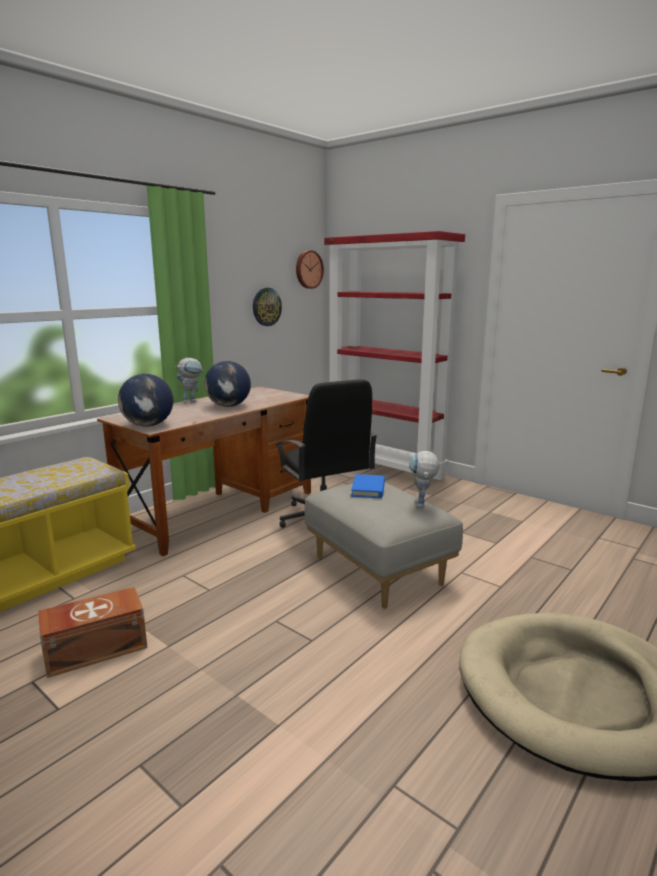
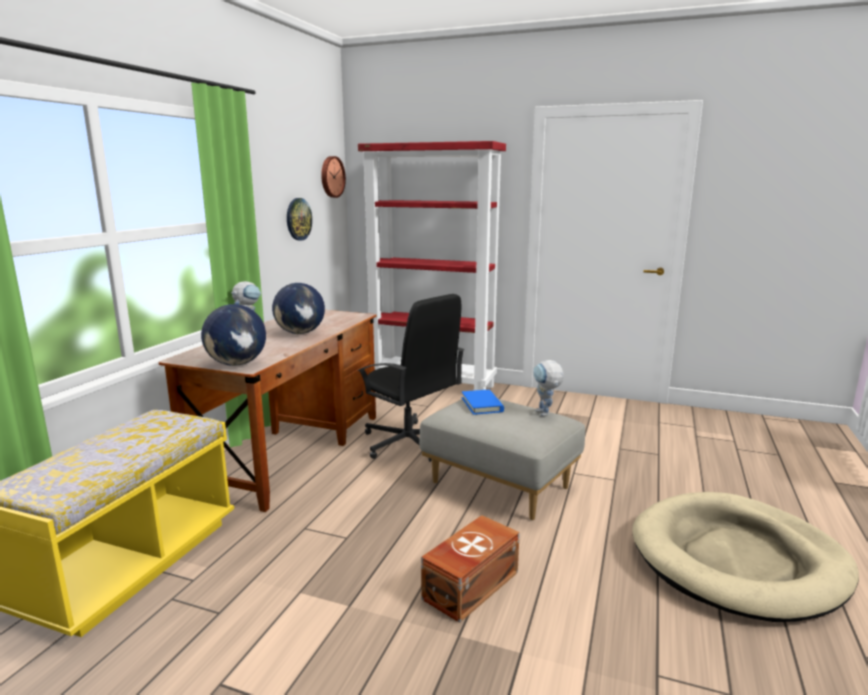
camera: 20 degrees left, 0 degrees up
(94, 648) = (266, 629): brown storage box -> brown storage box (469, 585)

